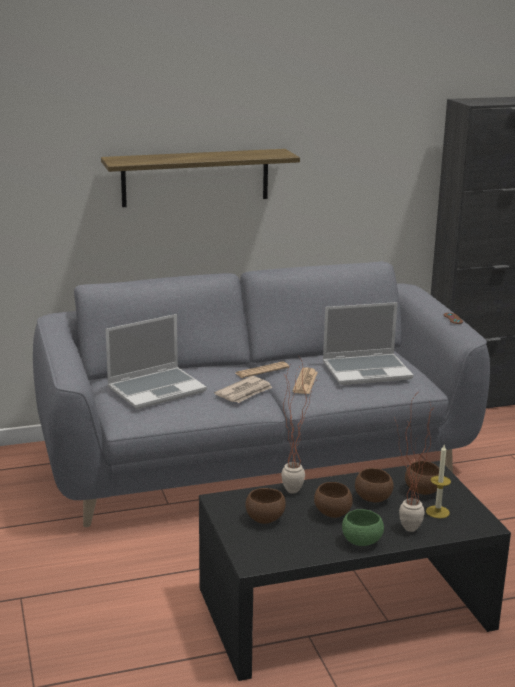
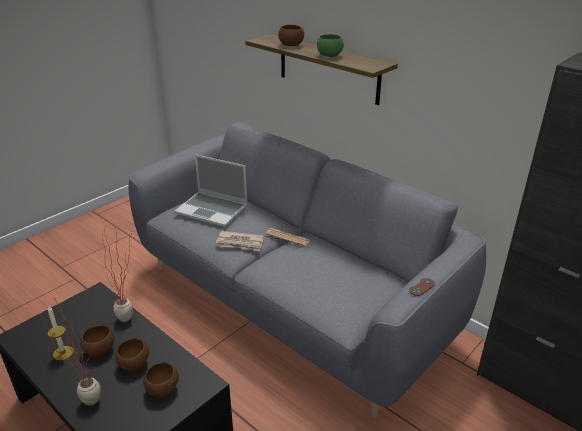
camera: 60 degrees right, 10 degrees up
(265, 519) = (77, 321): brown bowl -> brown bowl (291, 45)
(305, 382) = (283, 262): newspaper -> none
(361, 541) = (61, 380): green bowl -> green bowl (329, 56)
(367, 370) = (334, 284): laptop -> none
(437, 512) = (129, 410): candle -> candle (63, 353)

